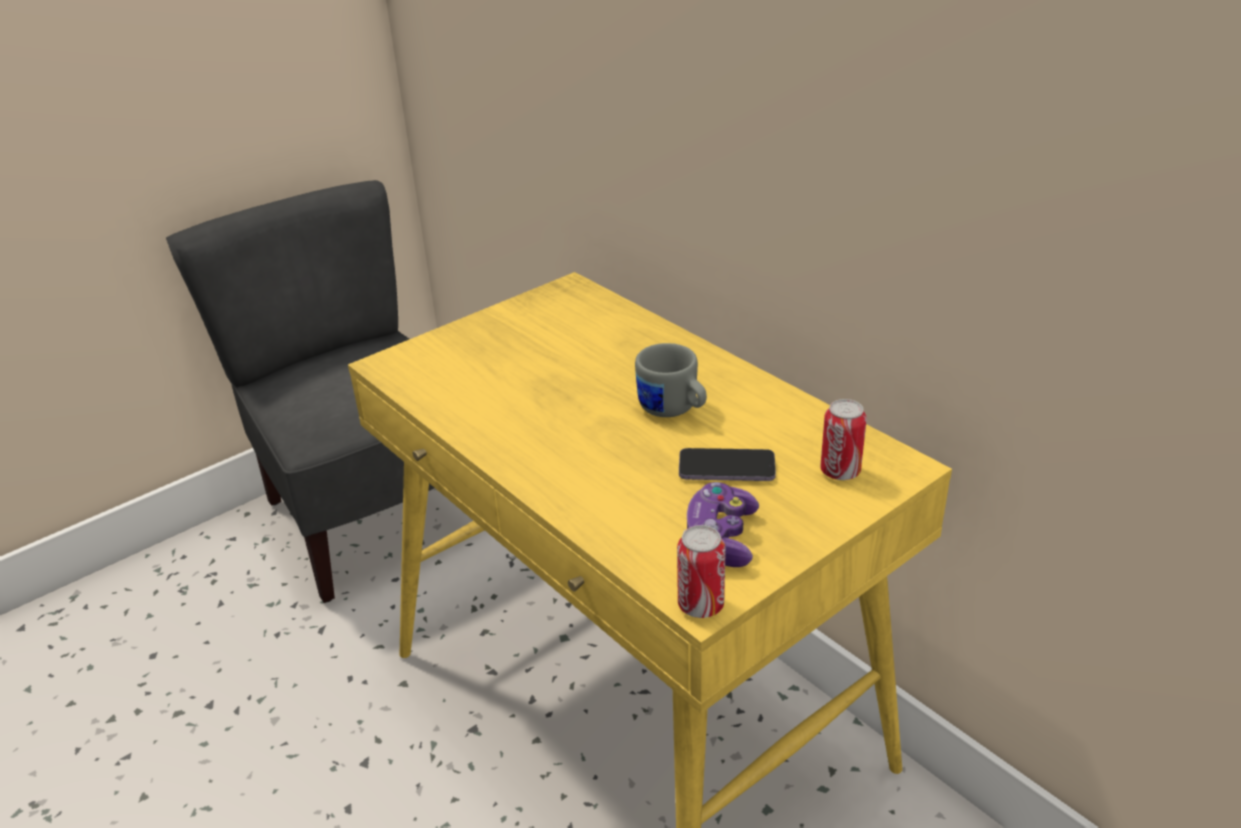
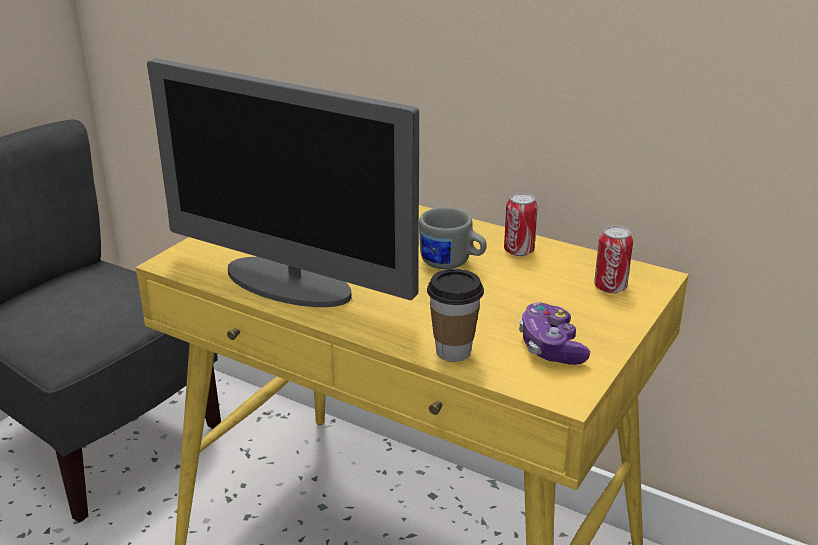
camera: 20 degrees left, 5 degrees down
(485, 408) = (289, 284): none -> monitor
(608, 523) = (453, 351): none -> cup
(700, 605) = (567, 396): can -> can (519, 251)
(726, 468) = (522, 298): phone -> none

